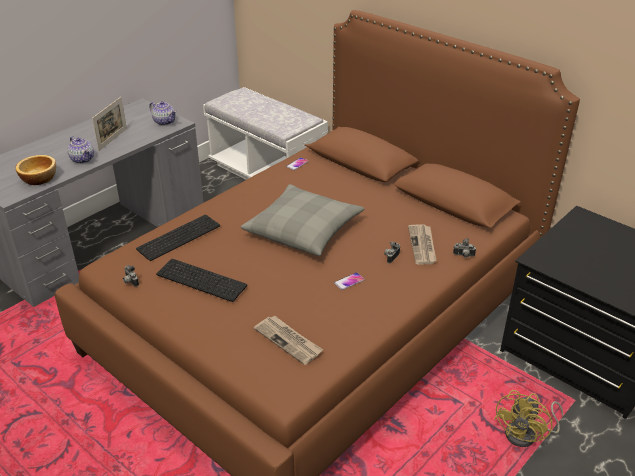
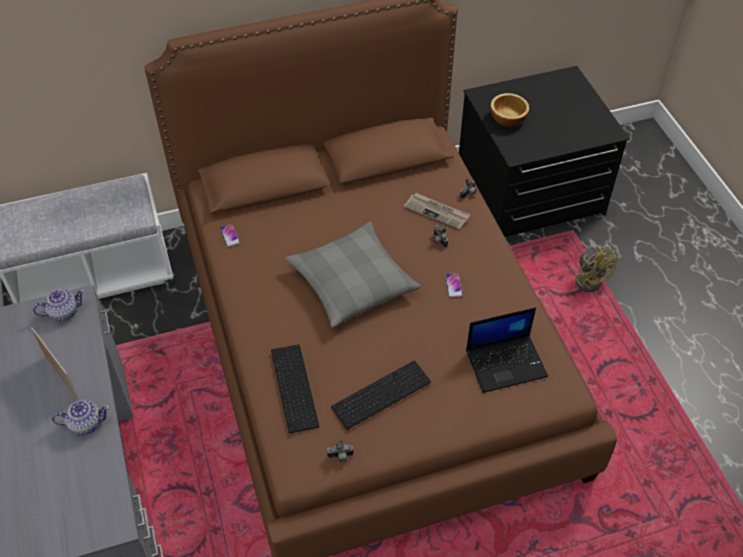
camera: 60 degrees left, 15 degrees up
(39, 178) = (95, 482): bowl -> bowl (507, 118)
(289, 341) = (506, 363): newspaper -> laptop

